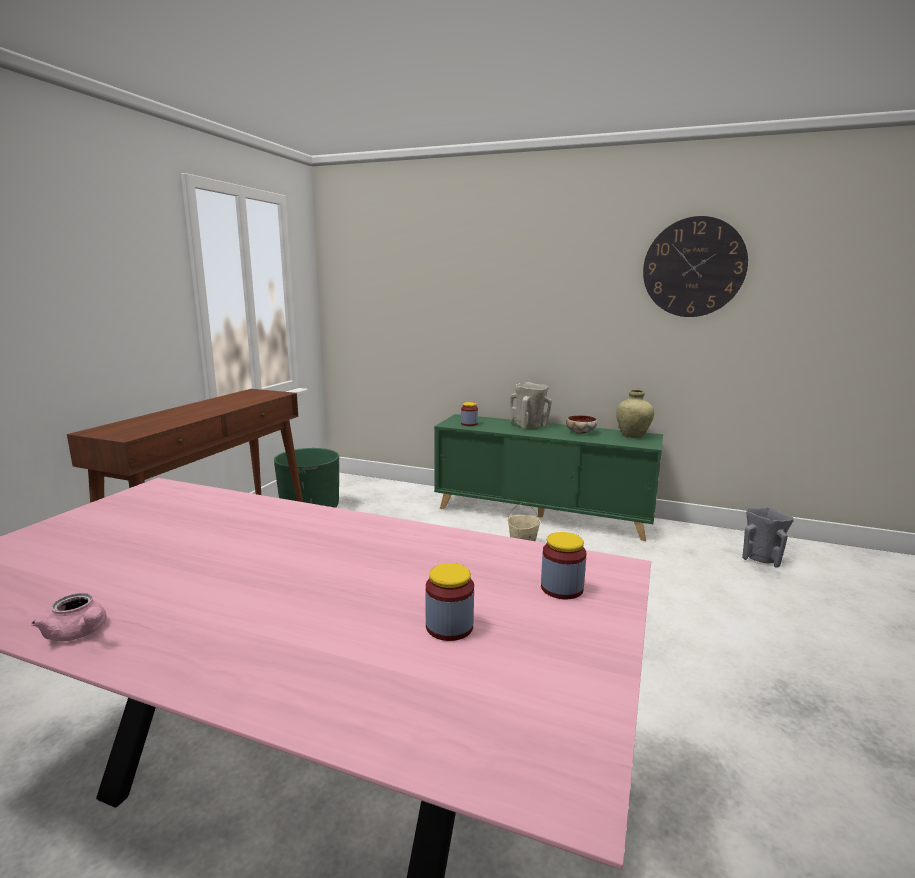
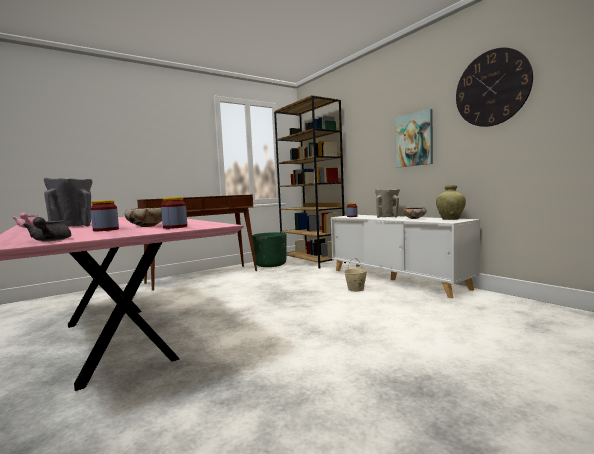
camera: 35 degrees right, 10 degrees down
(371, 489) = (312, 261): none -> brown bookcase
(478, 589) = (146, 226): none -> bowl
(542, 514) = (396, 279): green cabinet -> white cabinet
(559, 729) = (49, 240): none -> grey teapot
(569, 313) = (414, 139): none -> picture
(762, 558) = (547, 320): grey vase -> grey vase (72, 226)

